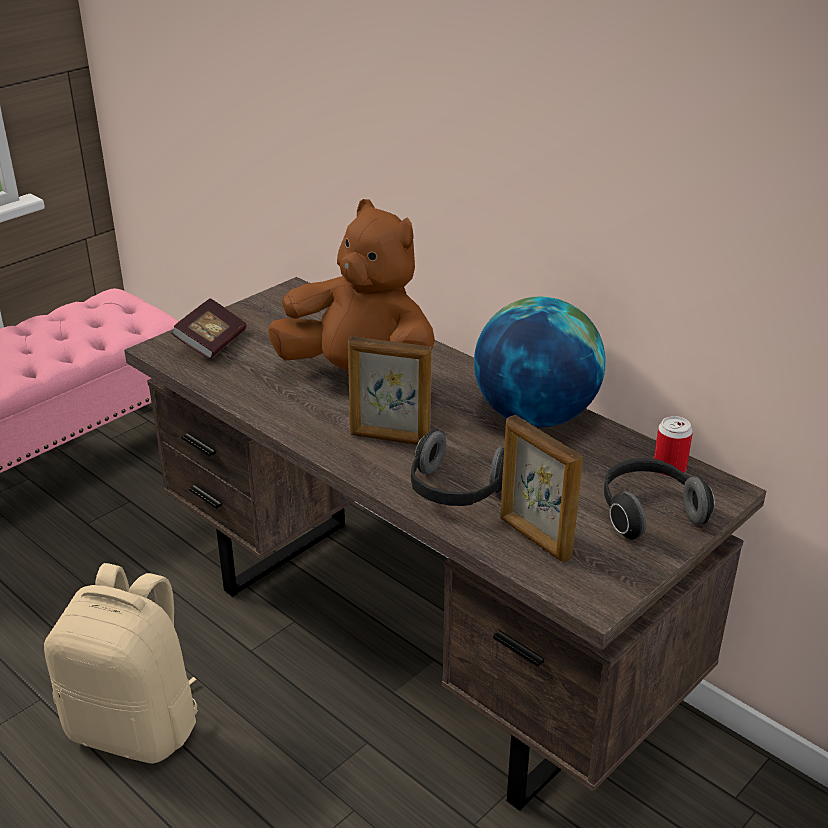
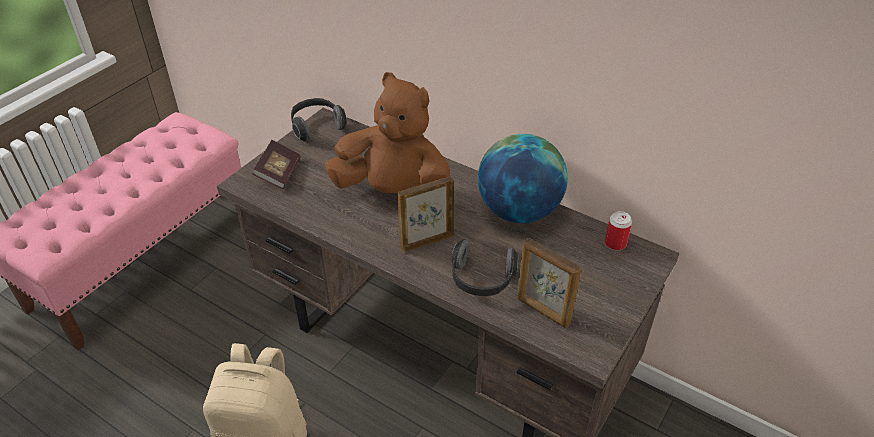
camera: 10 degrees left, 10 degrees up
(389, 438) = (426, 241): picture frame -> picture frame turned 150 degrees clockwise
(648, 512) = (609, 280): headphones -> headphones (316, 126)

